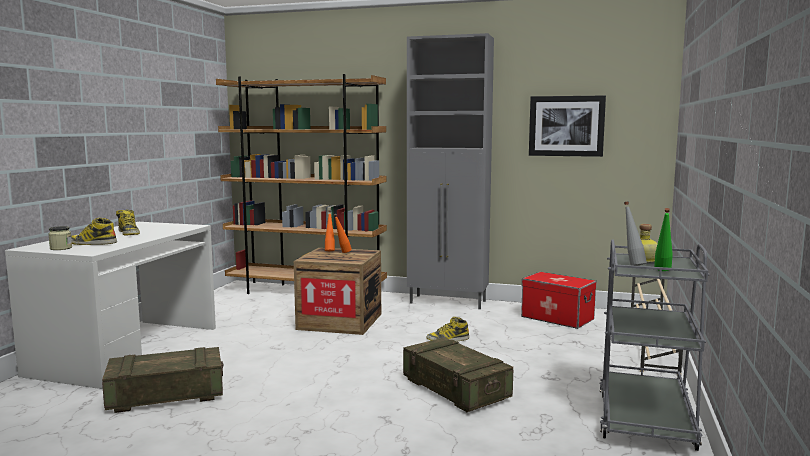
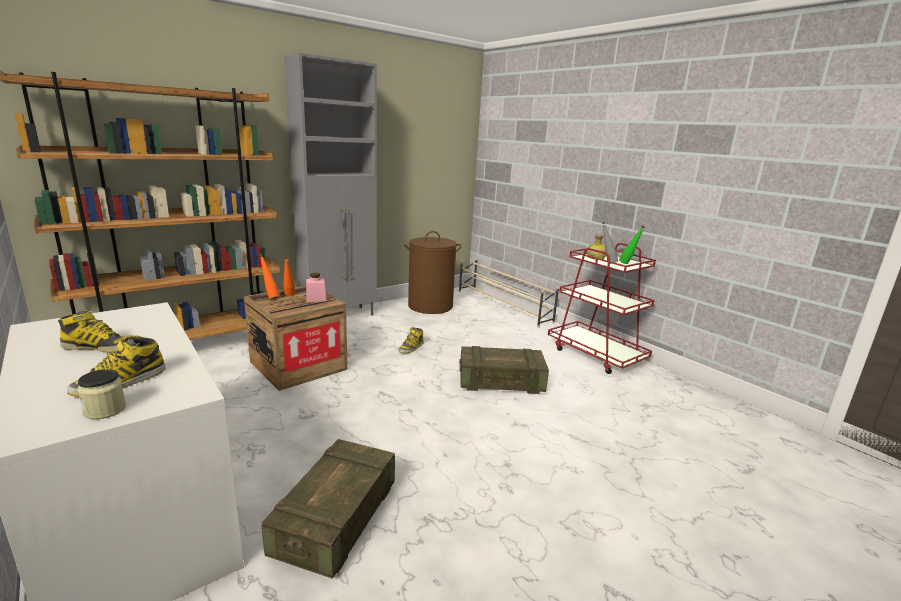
camera: 55 degrees left, 10 degrees up
(352, 257) = (316, 299): none -> pink jar
(557, 318) = (430, 306): storage box -> brown laundry basket
(566, 126) = (413, 152): picture -> none
(645, 419) = (596, 354): grey cart -> red cart

